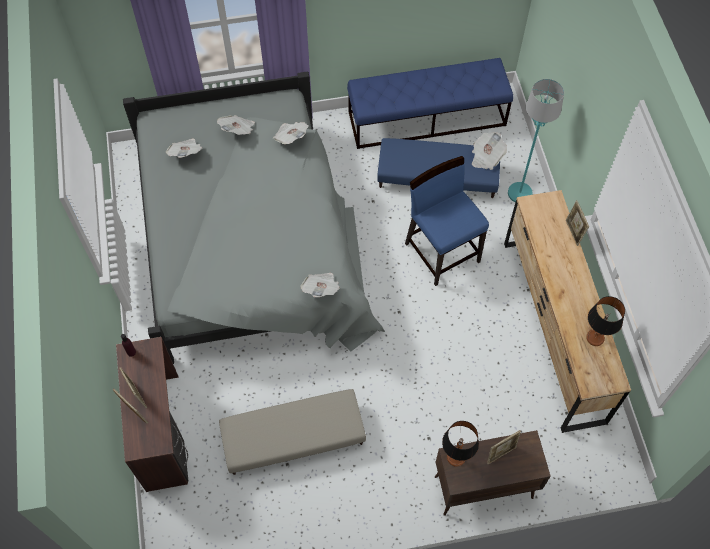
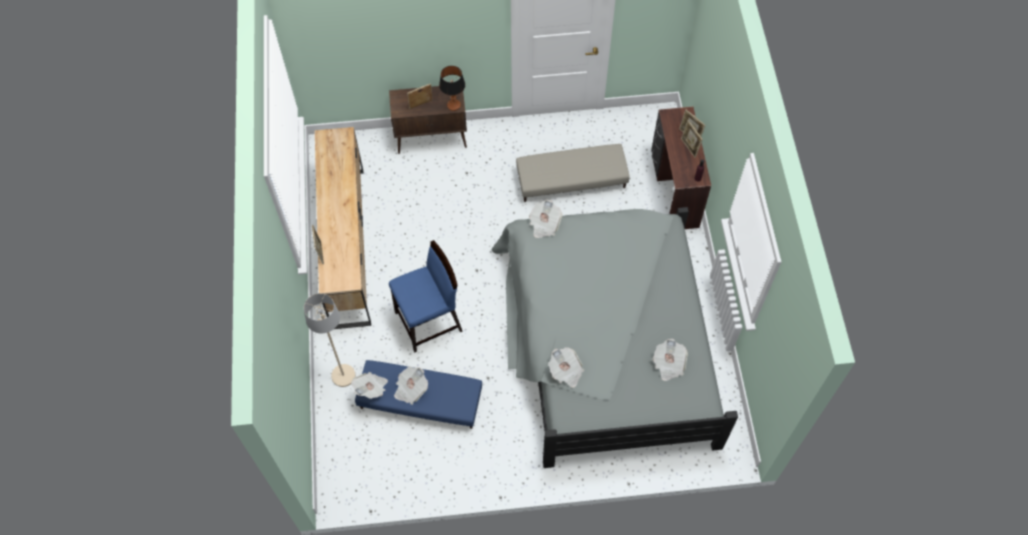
camera: 175 degrees left, 0 degrees up
(238, 130) = (618, 383): newspaper -> newspaper (410, 389)
(427, 118) = (419, 470): blue bench -> none
(442, 251) = (429, 322): blue chair -> blue chair turned 90 degrees counterclockwise
(519, 193) = (343, 375): turquoise floor lamp -> beige floor lamp
(595, 338) = (329, 167): table lamp -> none

